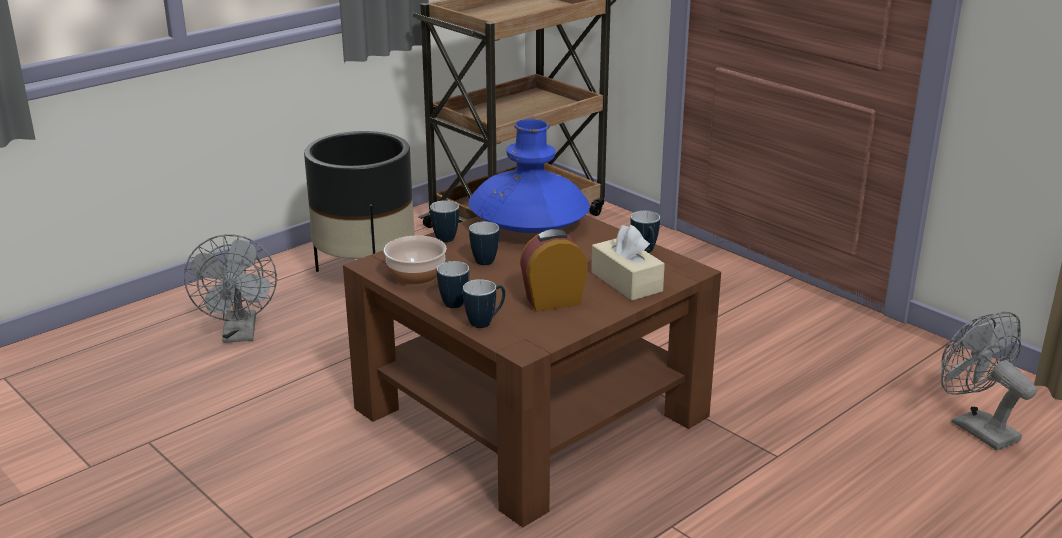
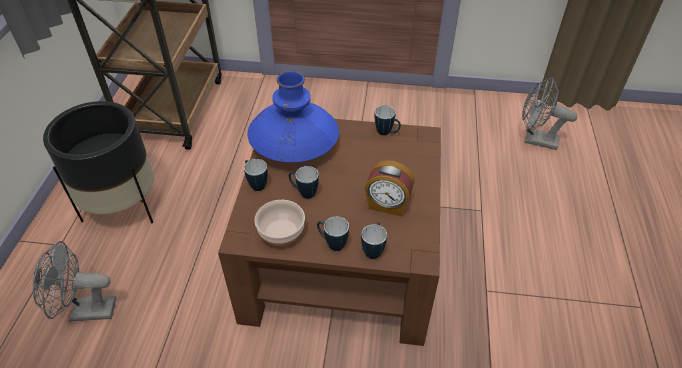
camera: 40 degrees left, 20 degrees up
(240, 334) = (85, 311): grey fan -> grey fan turned 135 degrees clockwise
(553, 300) = (387, 205): alarm clock -> alarm clock turned 105 degrees counterclockwise
(626, 282) = (406, 164): beige tissue box -> none

